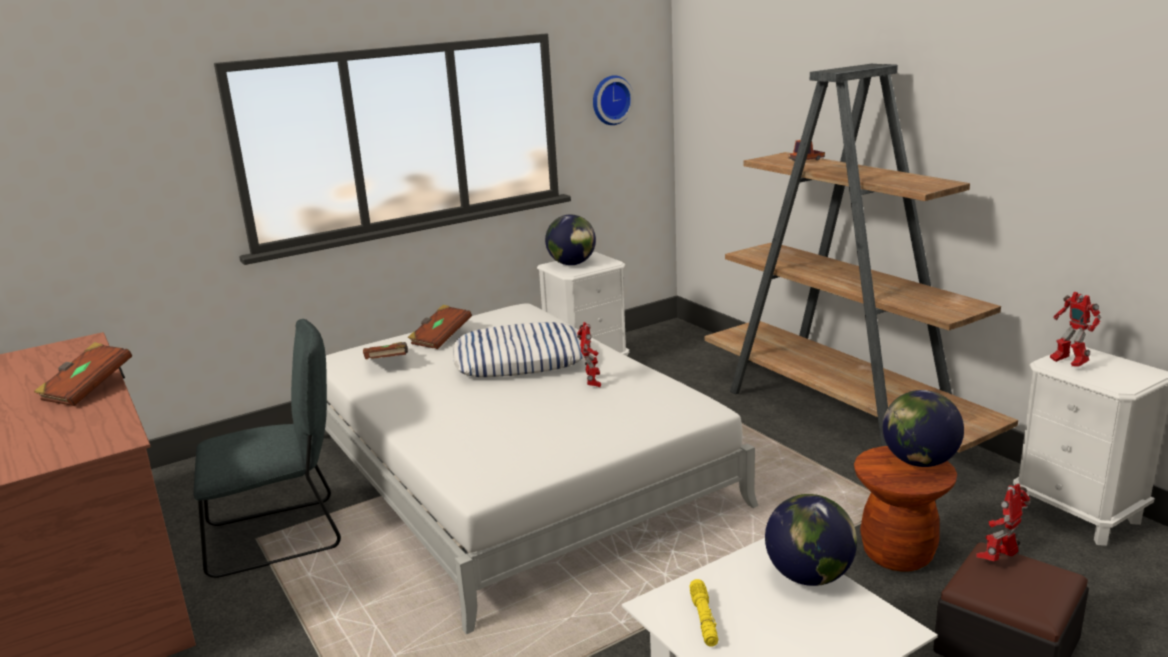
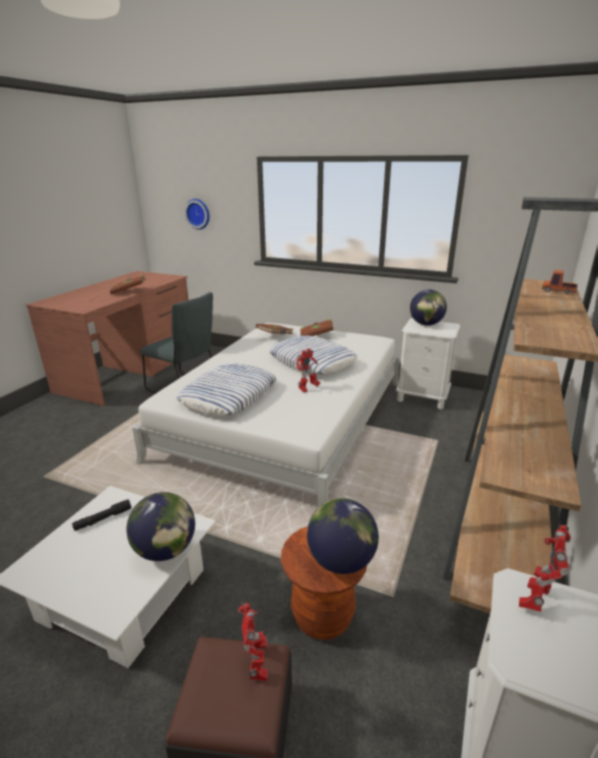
camera: 55 degrees right, 5 degrees up
(540, 436) = (229, 395): none -> pillow
(610, 100) = (516, 214): wall clock -> wall clock (198, 214)
(704, 619) = (103, 519): yellow flashlight -> black flashlight
(999, 559) = (257, 664): toy robot -> toy robot turned 60 degrees clockwise

